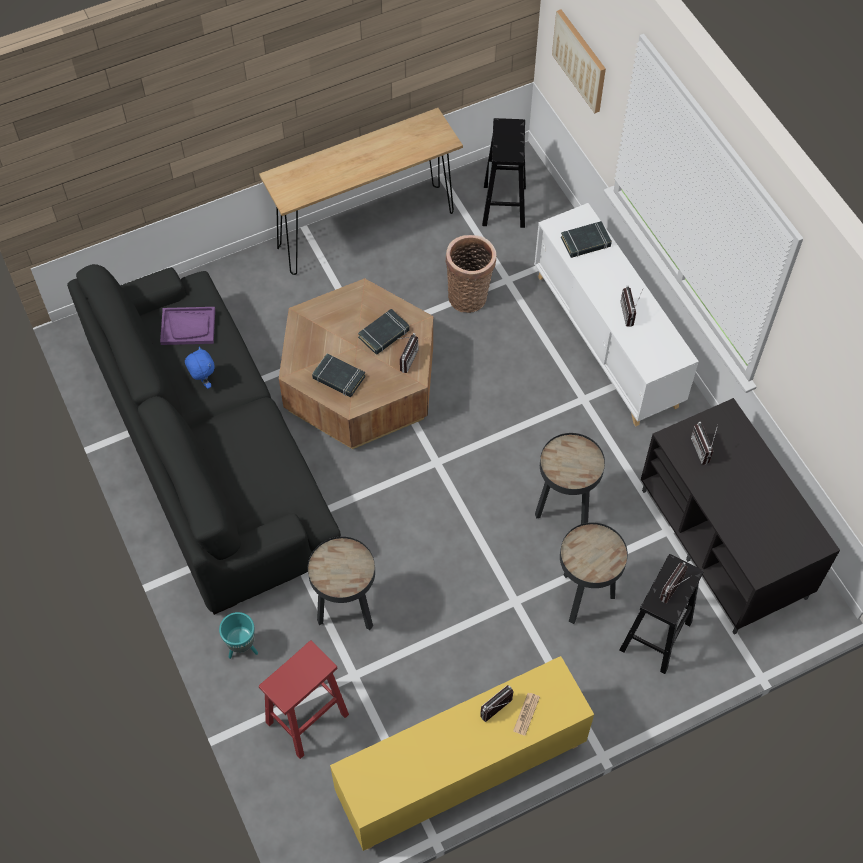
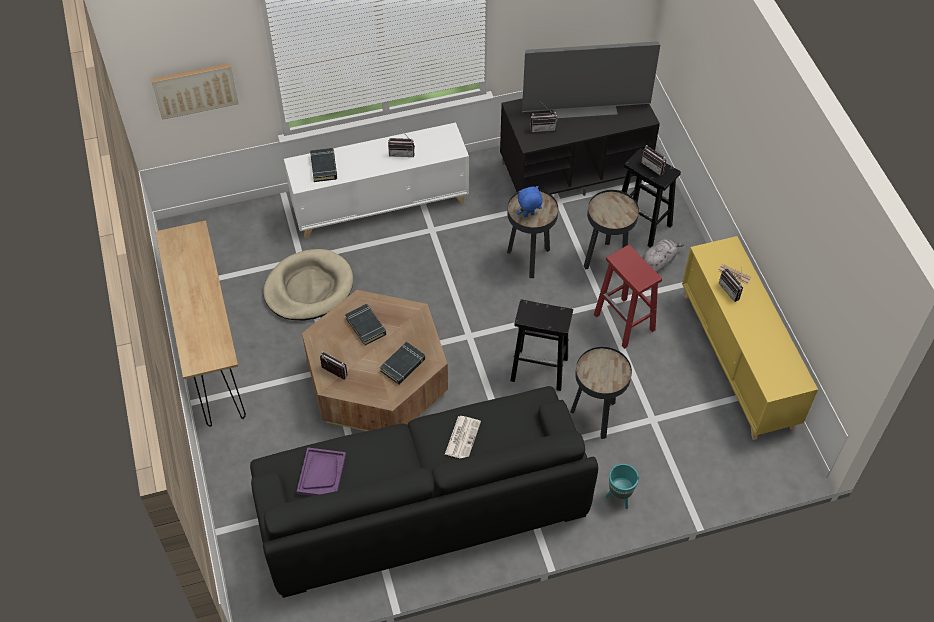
camera: 80 degrees left, 5 degrees down
(203, 381) = (386, 466): blue plush toy -> blue plush toy (528, 215)
(247, 446) = (462, 437): none -> newspaper
(306, 719) = (687, 457): red stool -> red stool (625, 323)
(405, 359) = (395, 314): radio -> radio (332, 374)
(469, 295) = (308, 288): basket -> beige dog bed
(504, 206) = (222, 248): black stool -> black stool (540, 369)
(597, 661) = (658, 262): none -> grey plush toy
(758, 494) = (584, 106): none -> television

